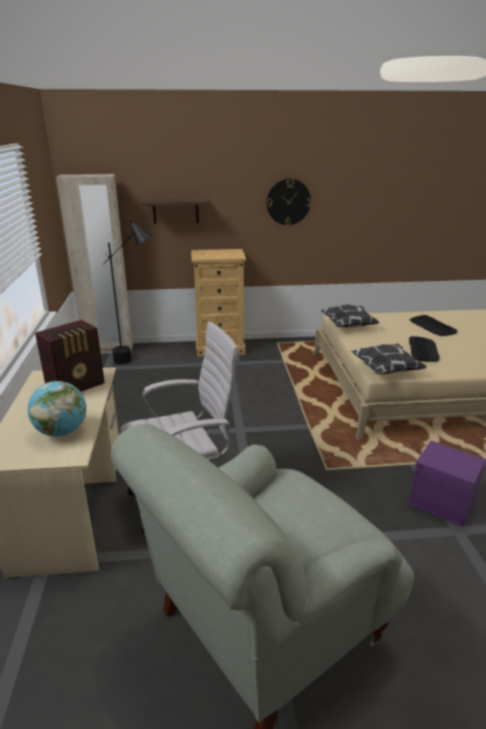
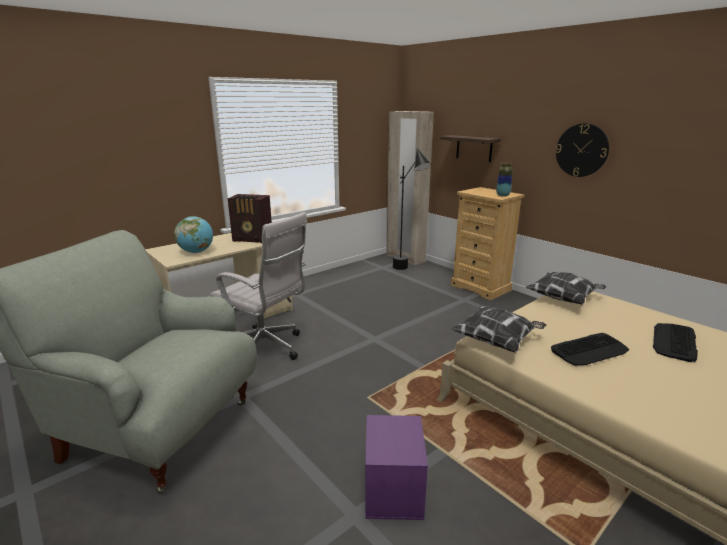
camera: 55 degrees right, 5 degrees down
(234, 254) = (502, 195): none -> vase

